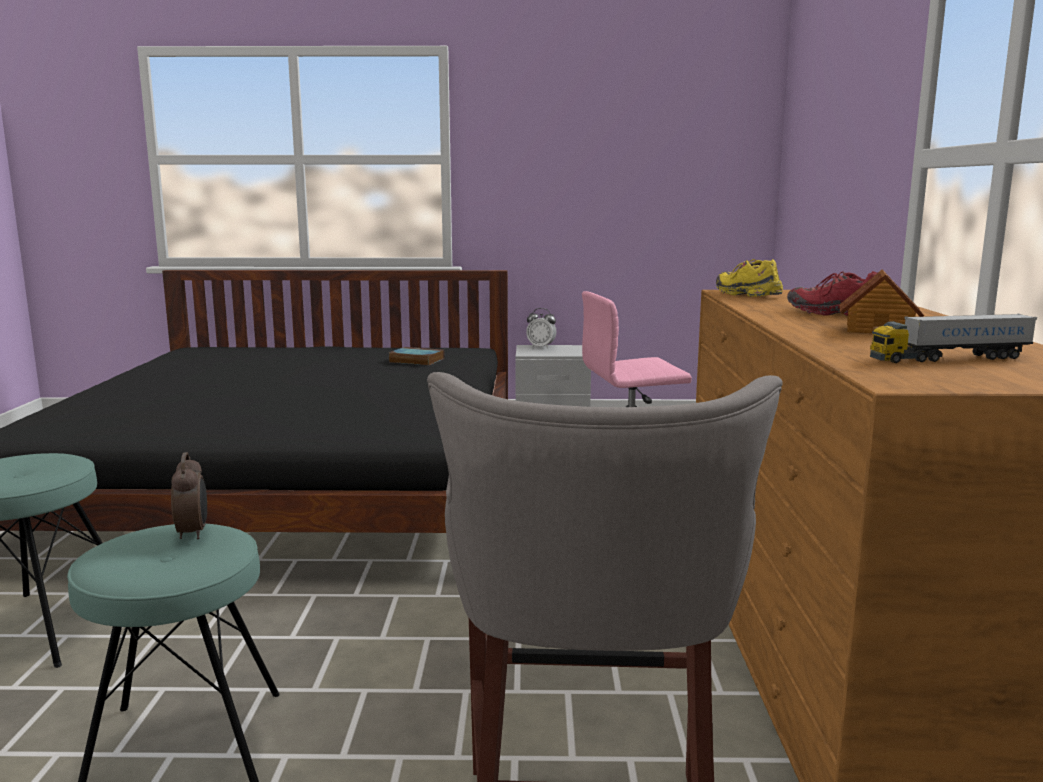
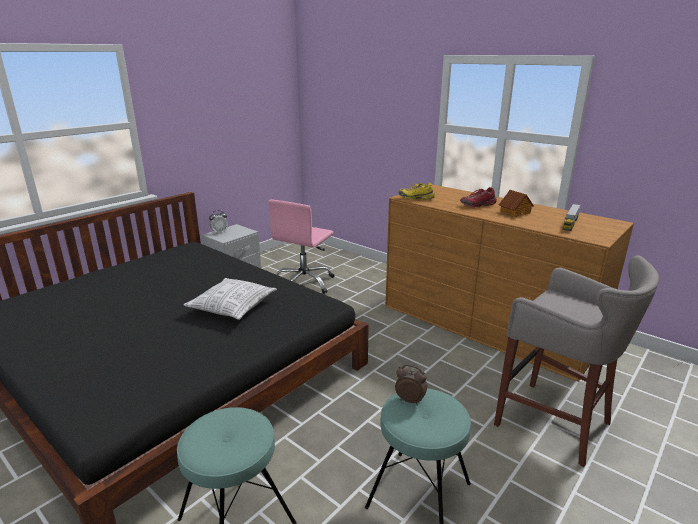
camera: 50 degrees left, 10 degrees up
(343, 403) = (233, 307): none -> pillow
(415, 360) = (185, 264): book -> none

